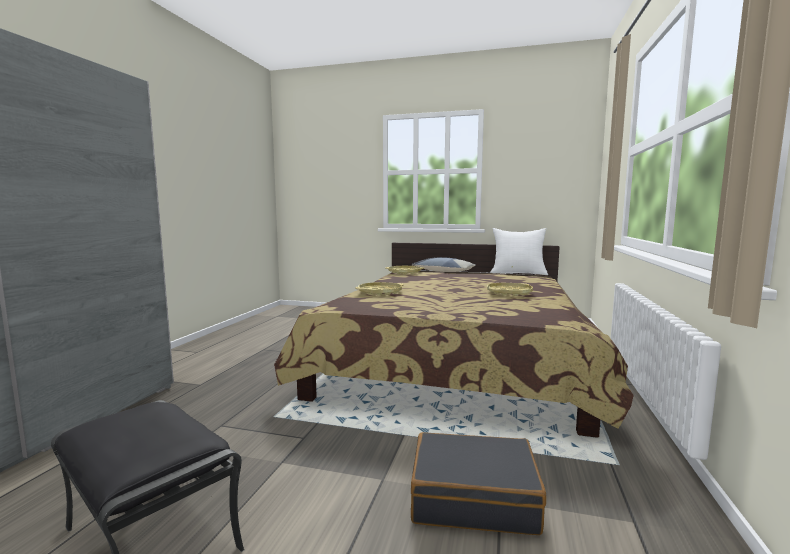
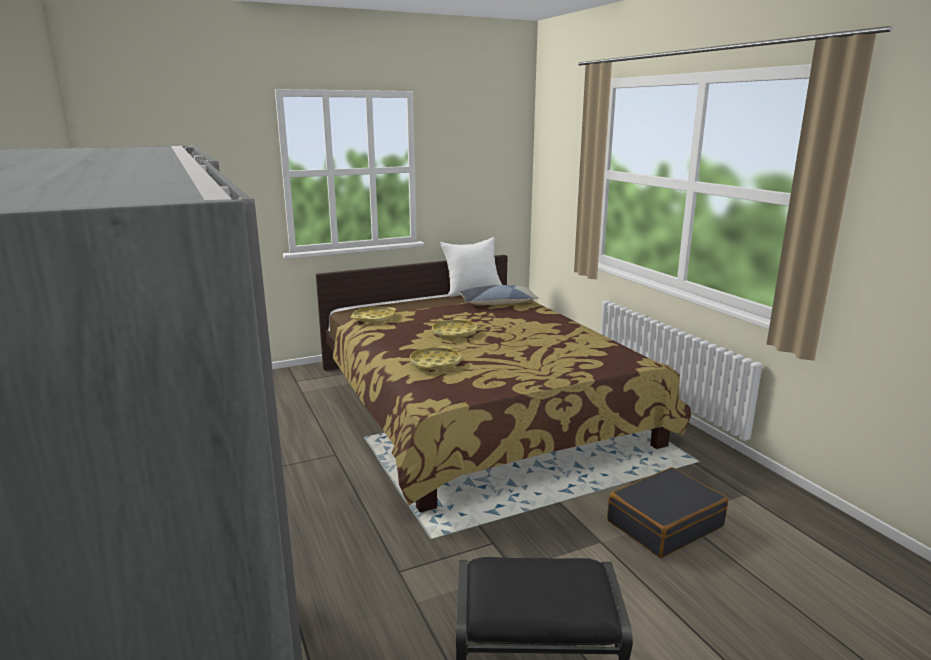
camera: 40 degrees left, 10 degrees up
(443, 271) = (397, 304): pillow -> pillow (497, 303)
(509, 293) = (543, 333): yellow tray -> yellow tray (454, 333)

